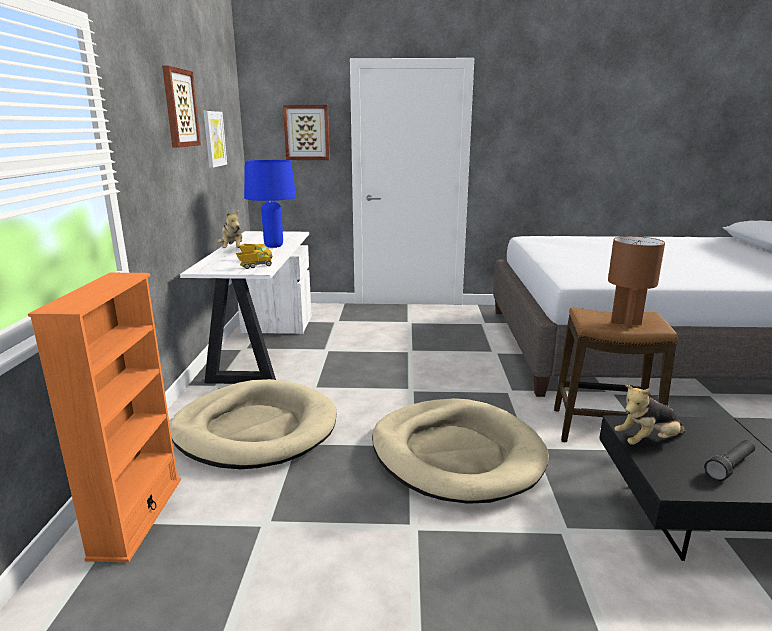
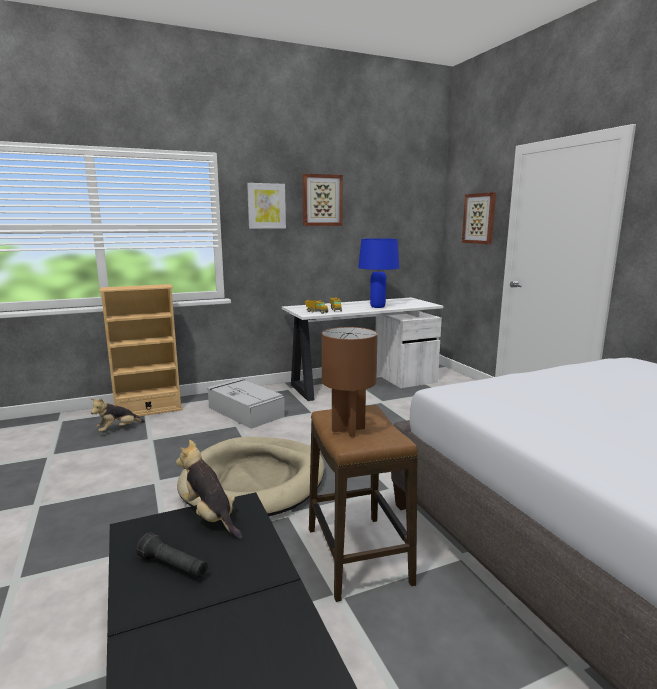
camera: 65 degrees right, 5 degrees down
(137, 517) = (148, 411): orange bookcase -> beige bookcase
(214, 139) = (377, 222): picture -> picture (266, 206)
(233, 249) = (352, 303): plush toy -> plush toy (118, 430)
(255, 429) = (245, 411): beige dog bed -> grey storage box

